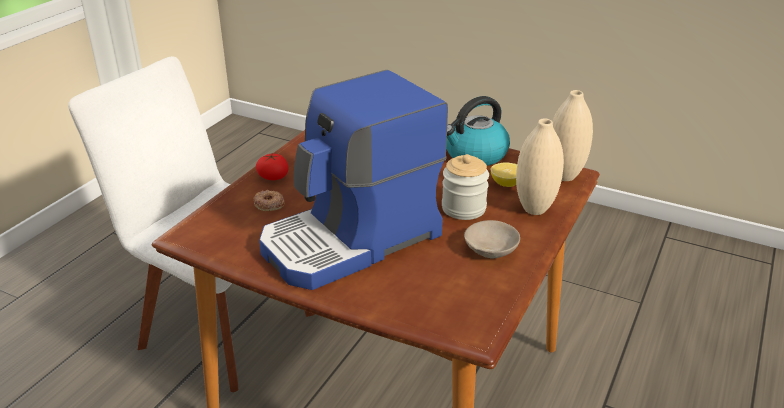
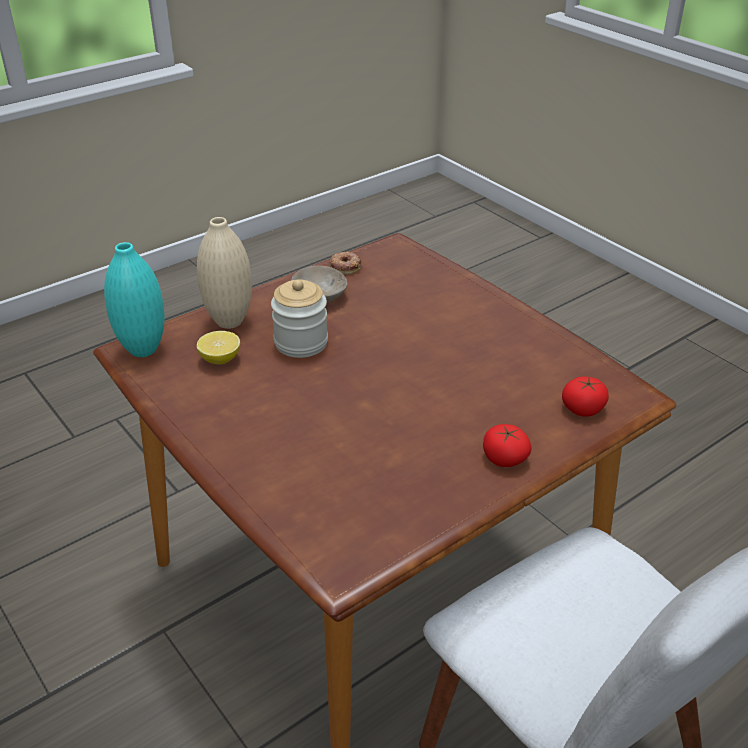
camera: 155 degrees left, 5 degrees up
(226, 217) = (583, 408): none -> tomato
(269, 204) = (524, 412): donut -> donut (345, 266)
(352, 241) = (448, 339): coffee machine -> none
(475, 155) = (205, 413): kettle -> none
(564, 176) = (143, 350): beige vase -> turquoise vase

